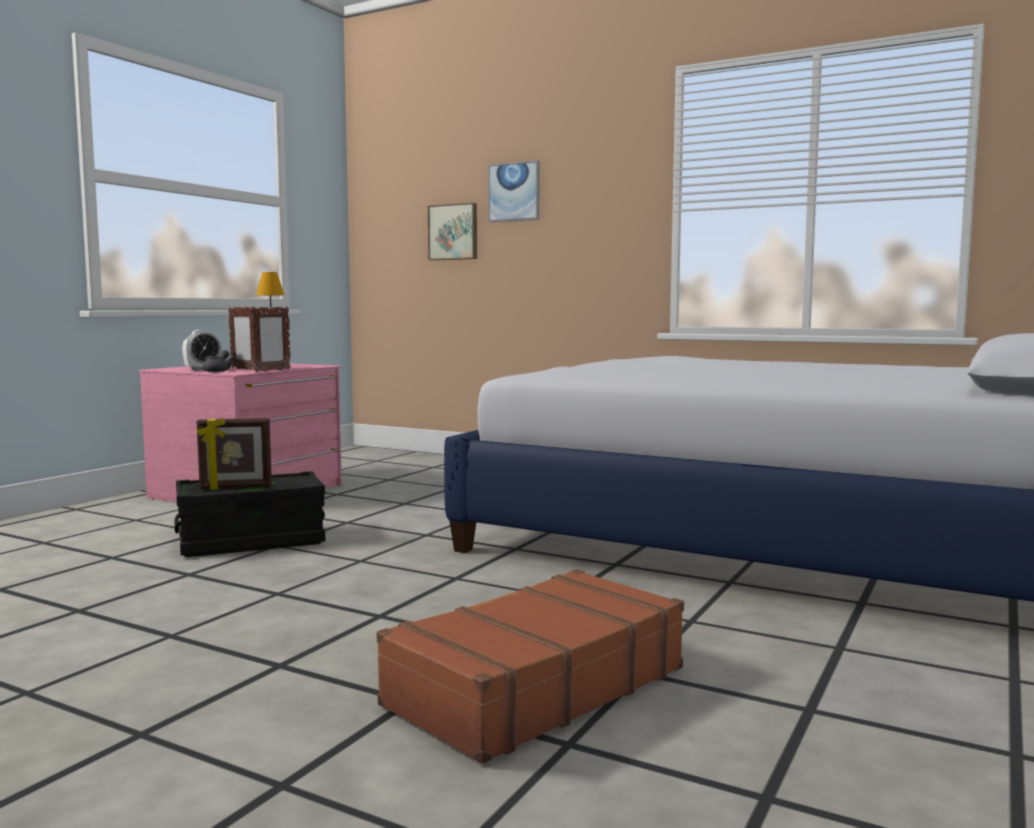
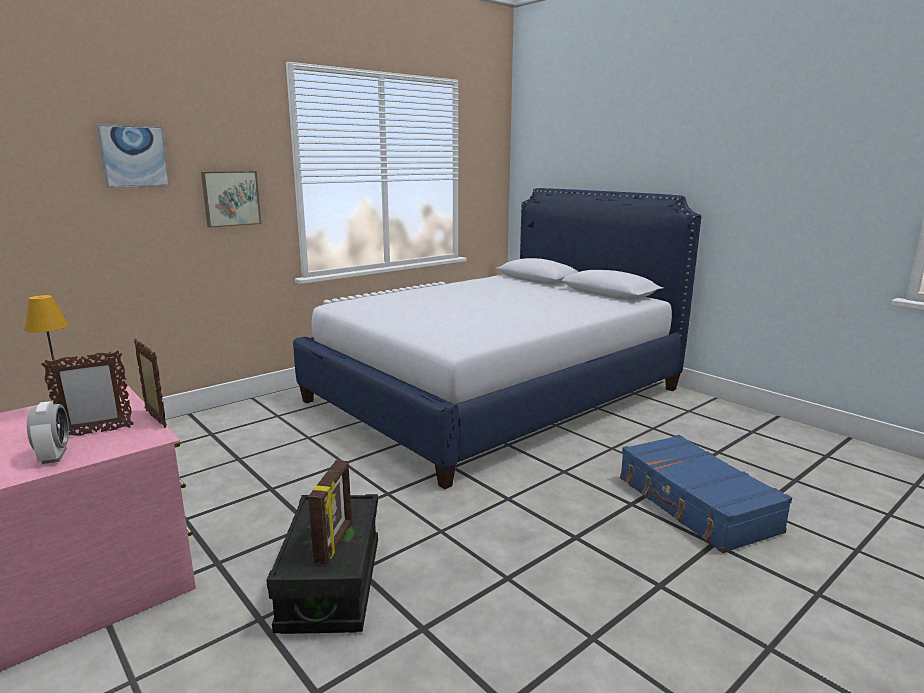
camera: 70 degrees left, 10 degrees up
(218, 371) = (105, 447): grey teapot -> none
(454, 232) = (52, 198): picture -> picture (231, 198)
(535, 686) = (695, 505): brown suitcase -> blue suitcase

